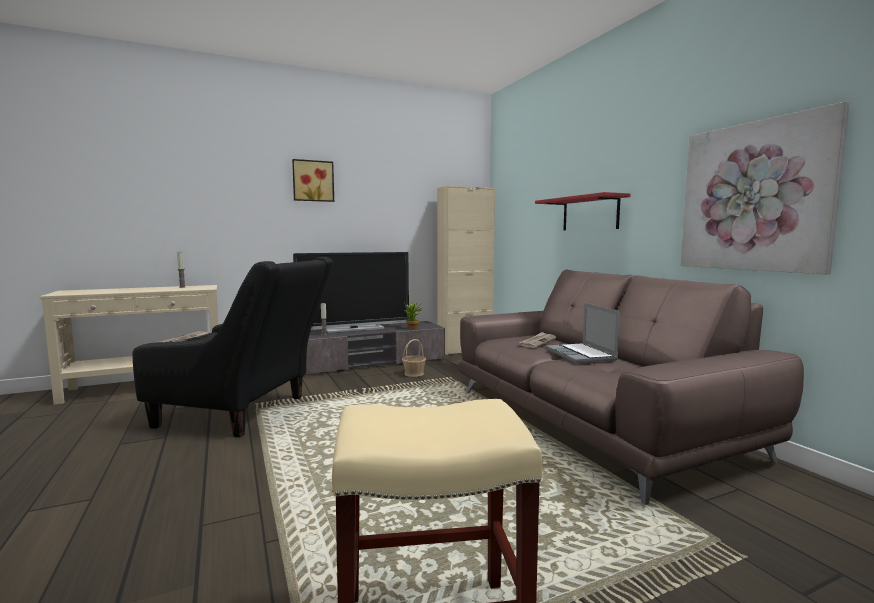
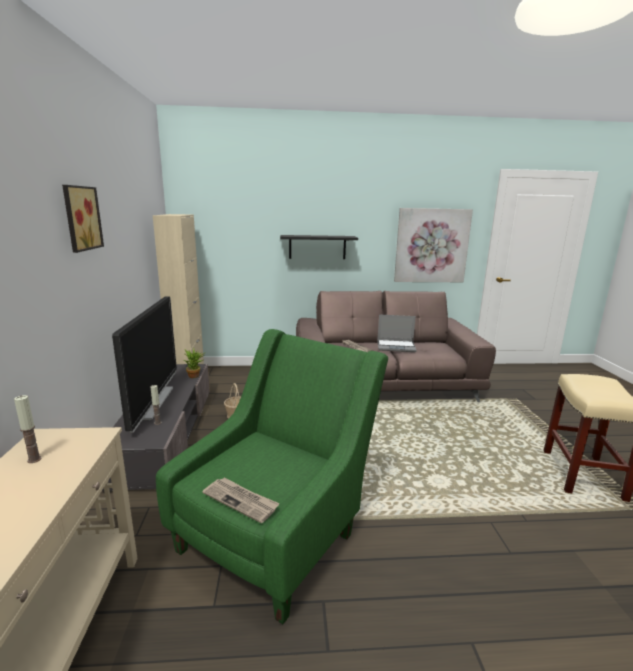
camera: 70 degrees left, 10 degrees up
(246, 413) = (278, 530): black armchair -> green armchair
(590, 213) = (317, 247): red shelf -> black shelf

